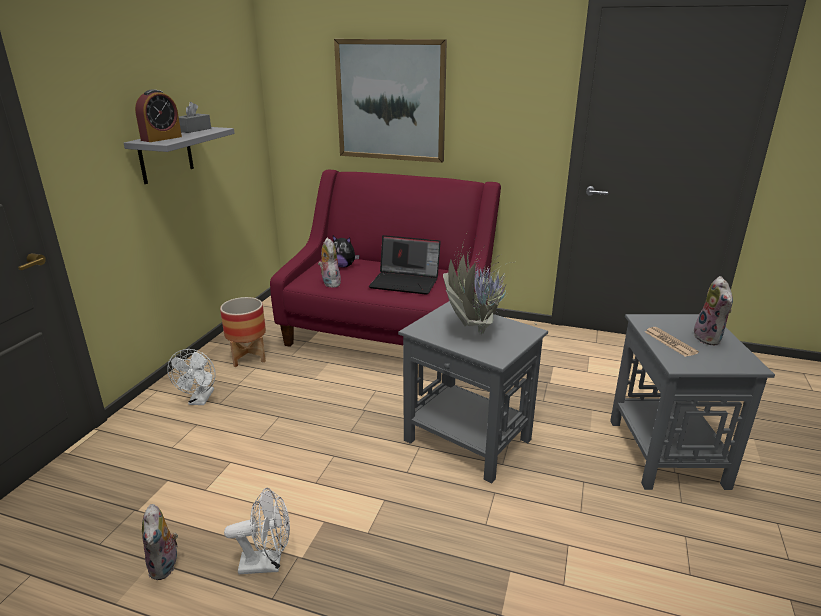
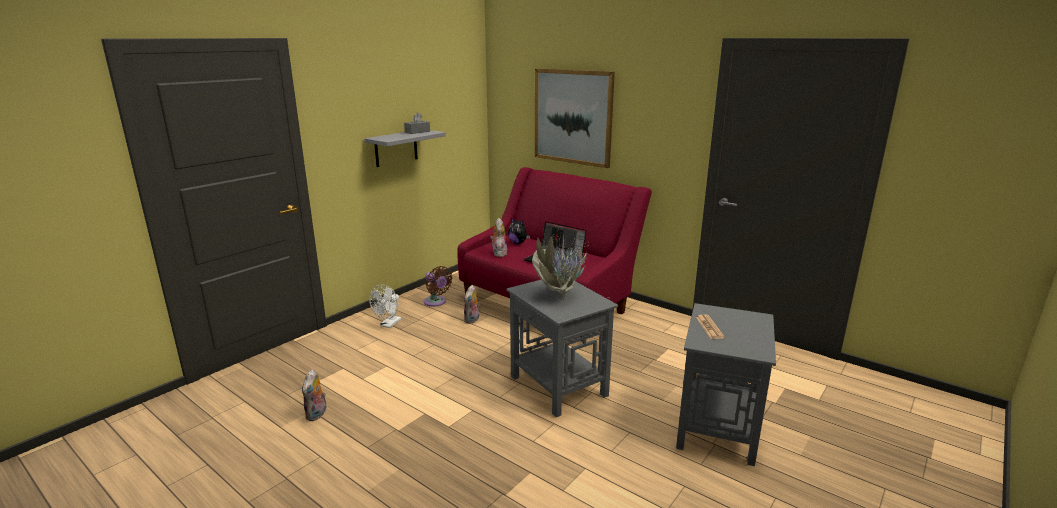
camera: 20 degrees right, 5 degrees down
(161, 138) = (389, 137): alarm clock -> none
(248, 357) = (436, 302): planter -> brown fan
(267, 563) = (376, 428): white fan -> none
(710, 338) = (747, 330): plush toy -> plush toy (472, 320)

